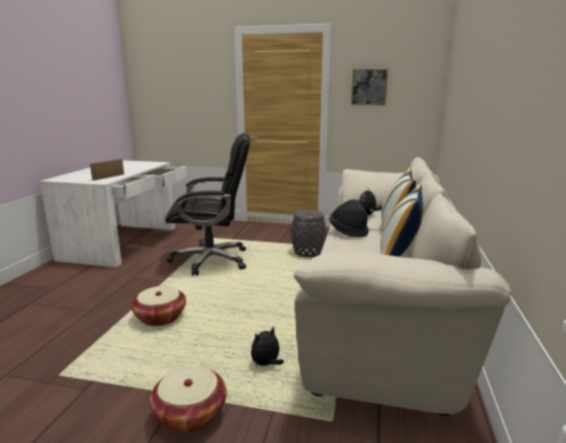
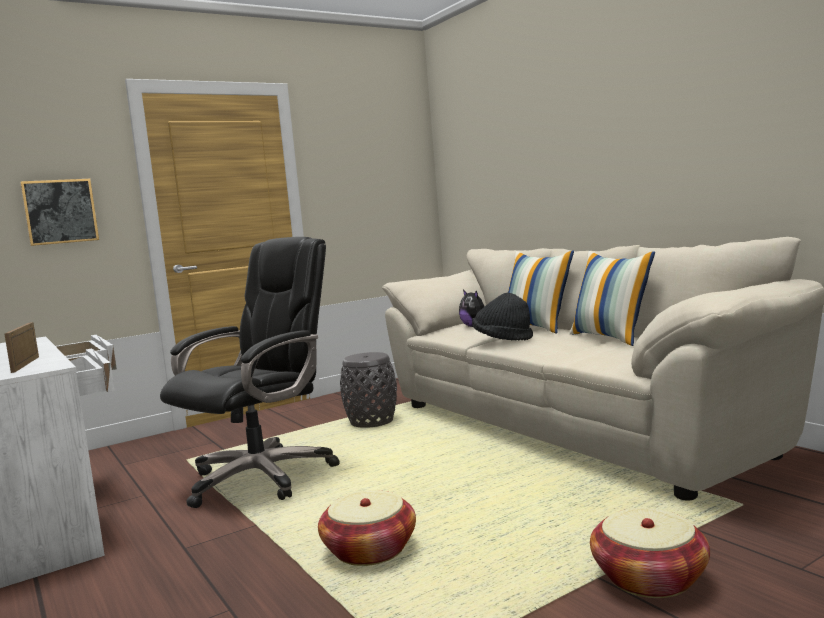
camera: 45 degrees left, 10 degrees down
(266, 364) = (598, 509): plush toy -> none
(369, 87) = (350, 173): picture -> picture (60, 211)

